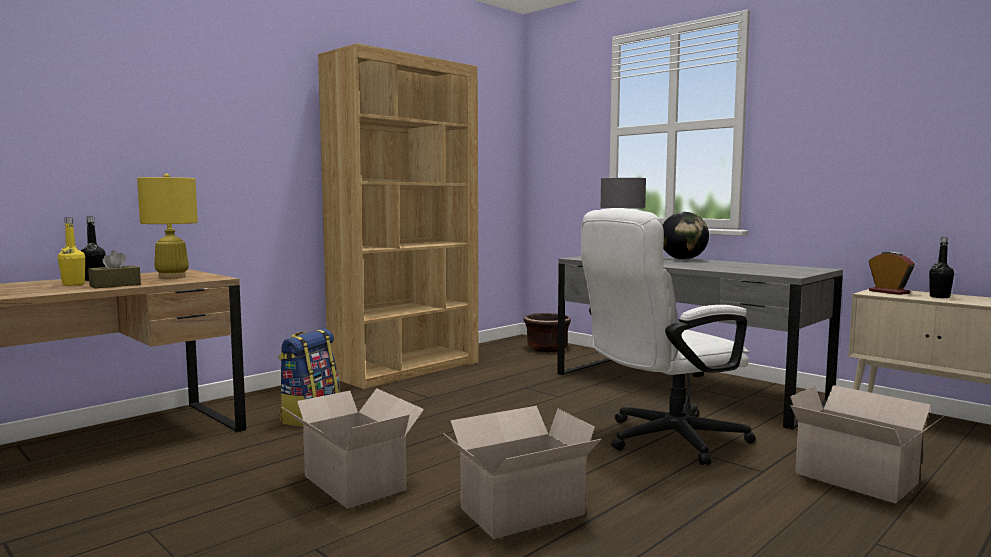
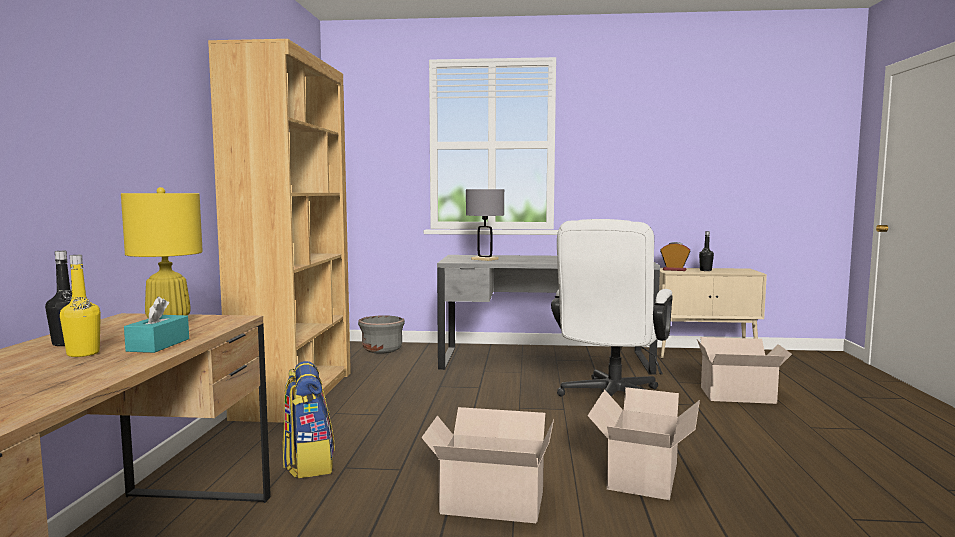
camera: 40 degrees left, 0 degrees up
(115, 285) = (158, 345): brown tissue box -> turquoise tissue box
(547, 348) = (382, 350): brown planter -> grey planter
(683, 259) = (525, 256): globe -> none

